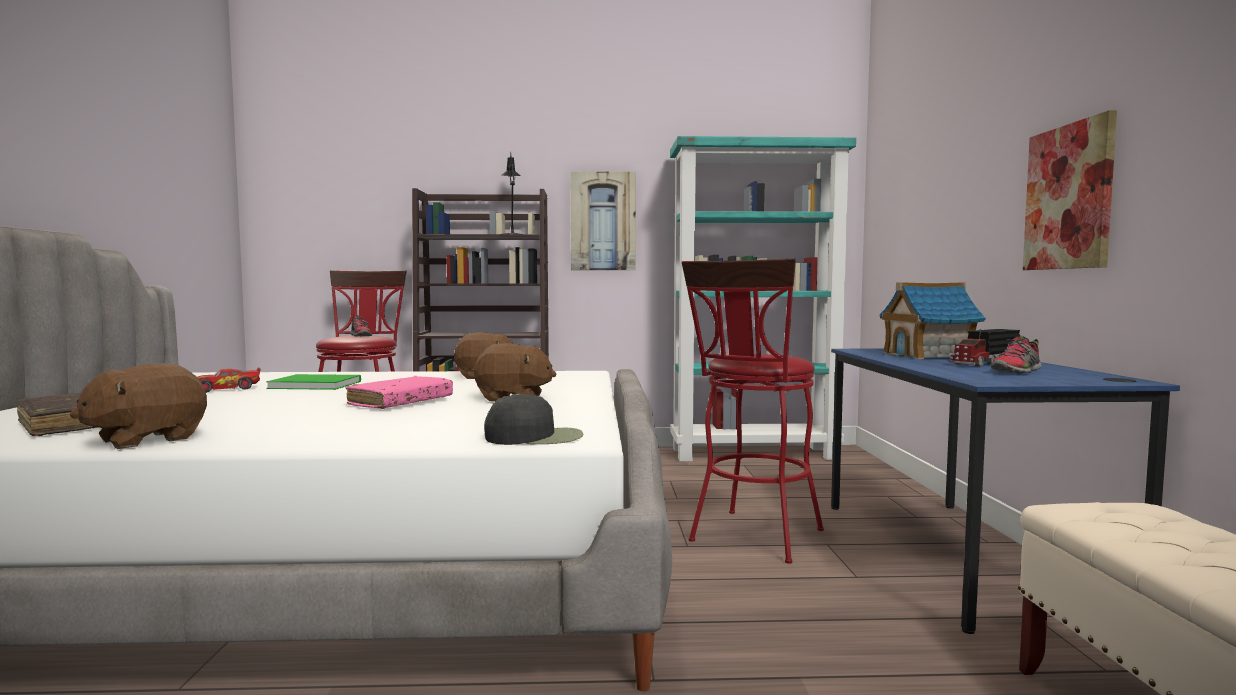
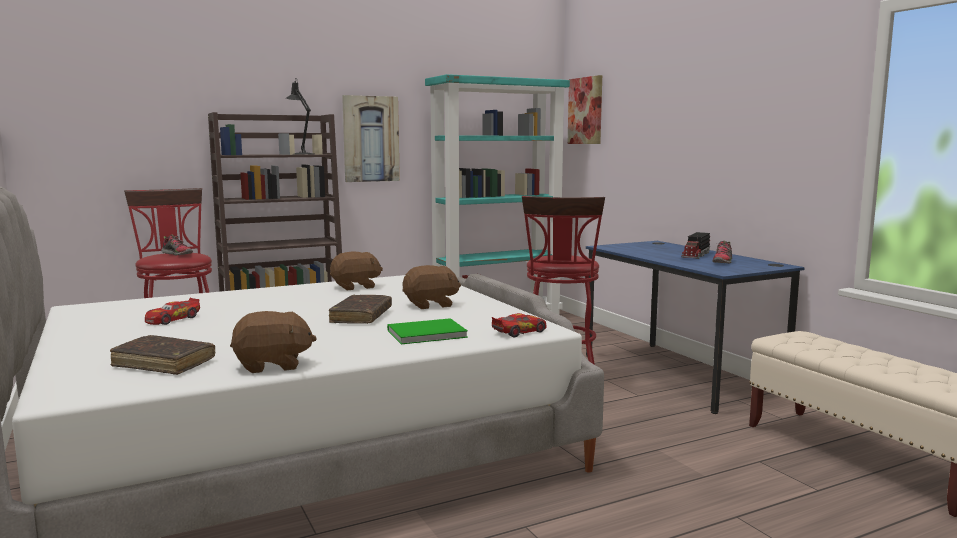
camera: 25 degrees left, 5 degrees up
(147, 439) = (272, 365): brown plush toy -> brown plush toy turned 120 degrees counterclockwise
(314, 384) = (236, 307): green book -> green book (424, 333)
(401, 402) = (361, 317): pink book -> brown book
(535, 437) = (520, 332): black cap -> toy car
(928, 355) = (654, 249): toy house -> none
(1069, 197) = (738, 153): picture -> picture (585, 110)

